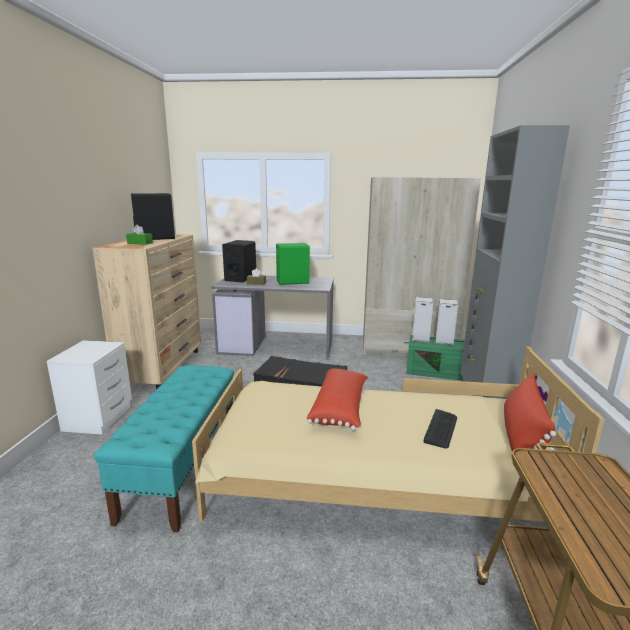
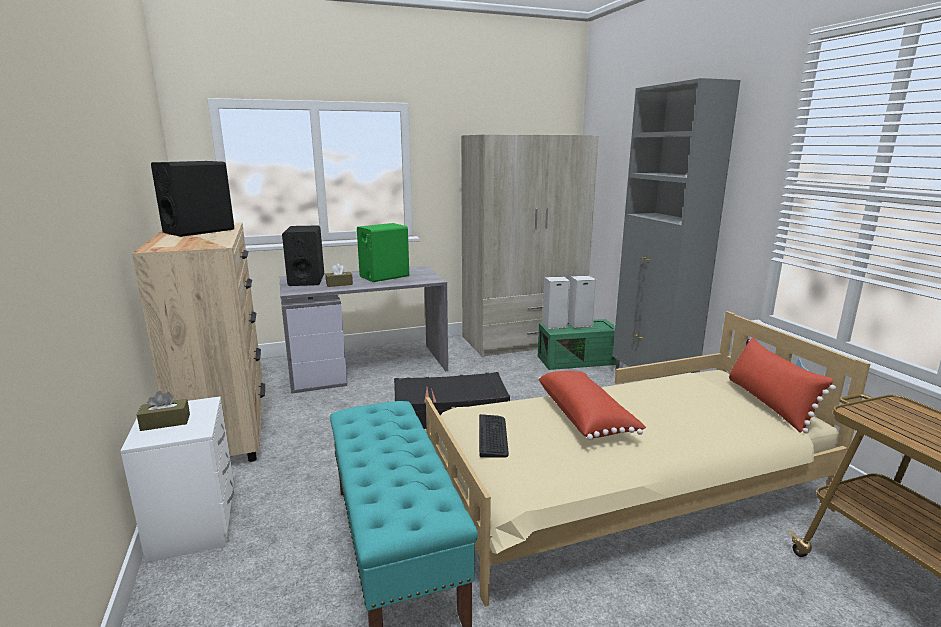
camera: 25 degrees left, 0 degrees up
(82, 351) = (165, 422): none -> brown tissue box
(140, 243) = (197, 240): green tissue box -> none
(441, 429) = (699, 412): keyboard -> keyboard (493, 436)

